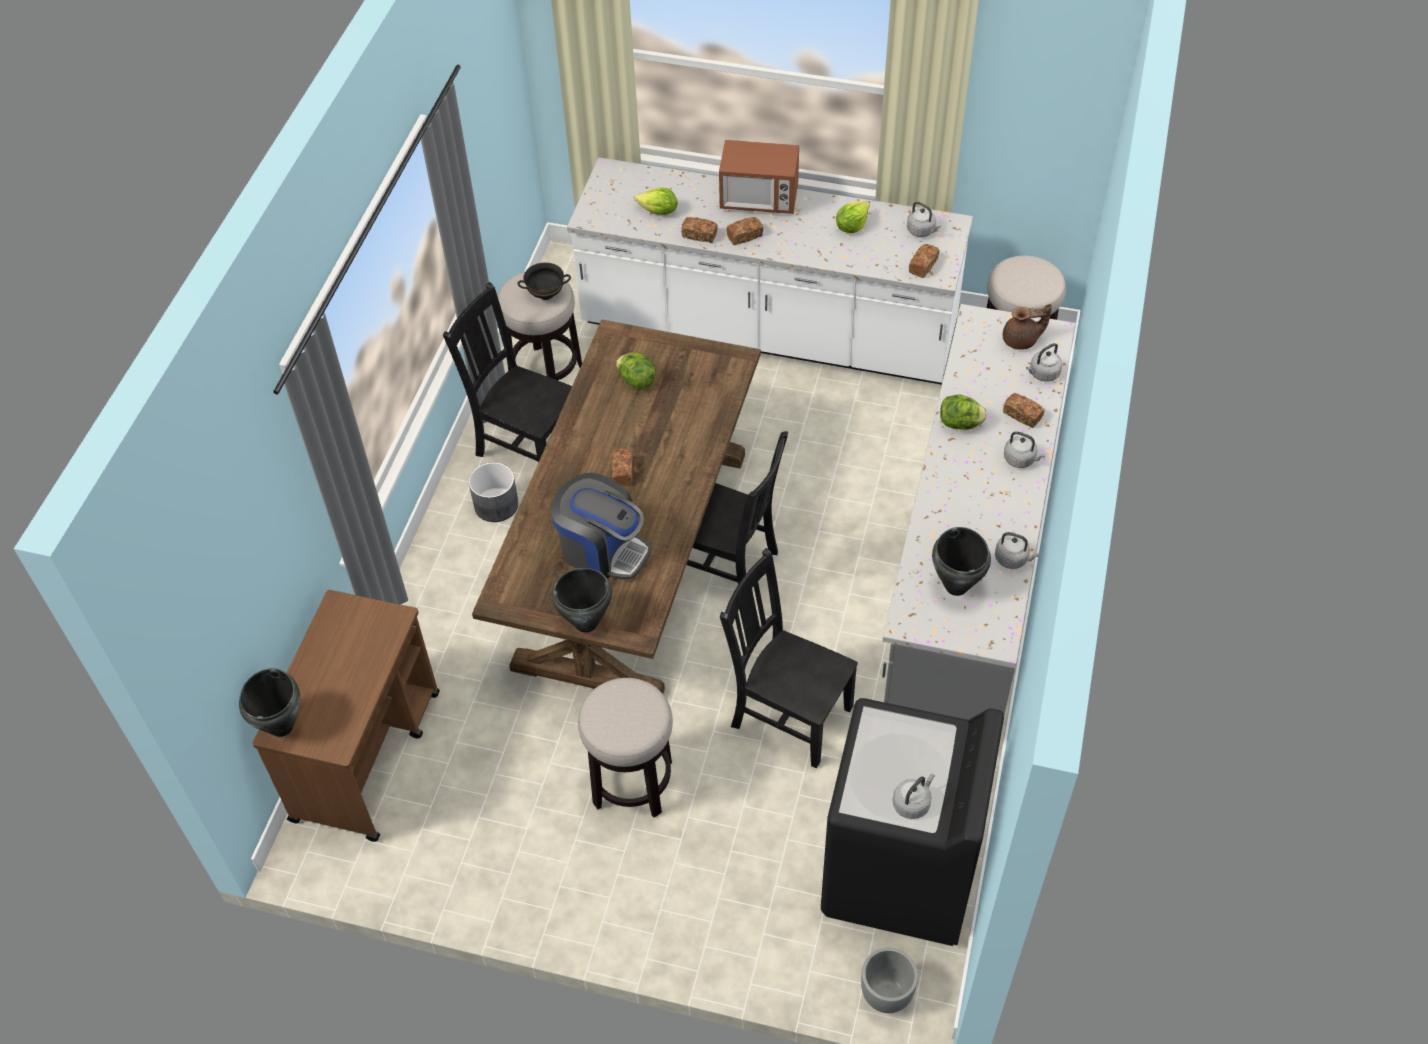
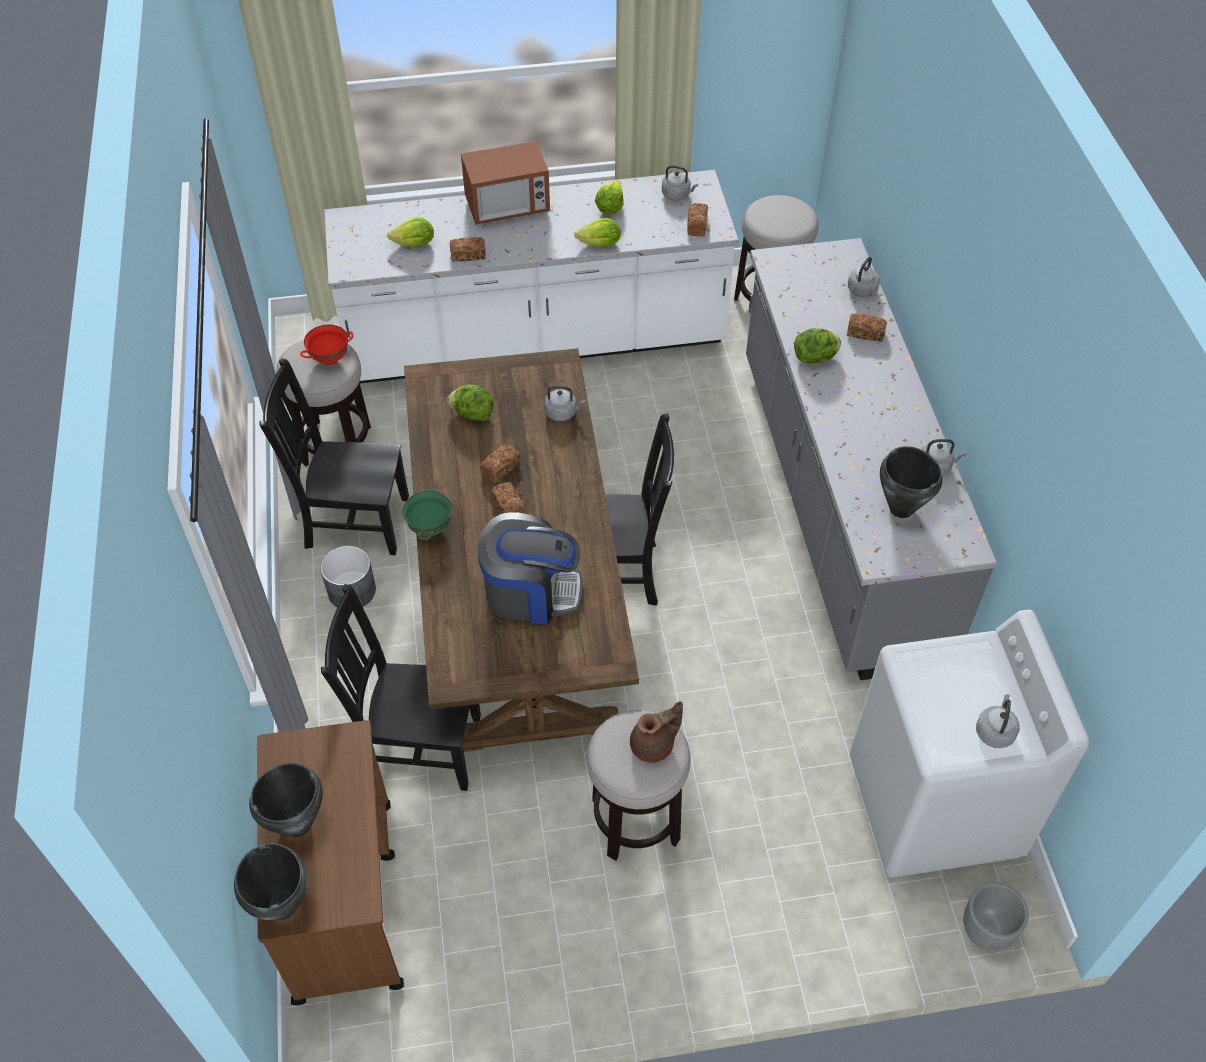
camera: 25 degrees left, 0 degrees up
(546, 295) = (330, 359): black bowl -> red bowl
(549, 468) = (430, 528): none -> green bowl
(587, 623) = (555, 672): black cooking pot -> black cooking pot (298, 824)
(744, 236) = (513, 244): bread -> bread (500, 468)
(788, 714) = (748, 694): black chair -> black chair (418, 746)
(823, 258) = (600, 244): none -> lettuce
(900, 873) = (933, 807): black washing machine -> white washing machine
(1021, 340) = (824, 267): brown teapot -> brown teapot (654, 745)
(1021, 459) = (888, 373): grey kettle -> grey kettle (562, 413)

